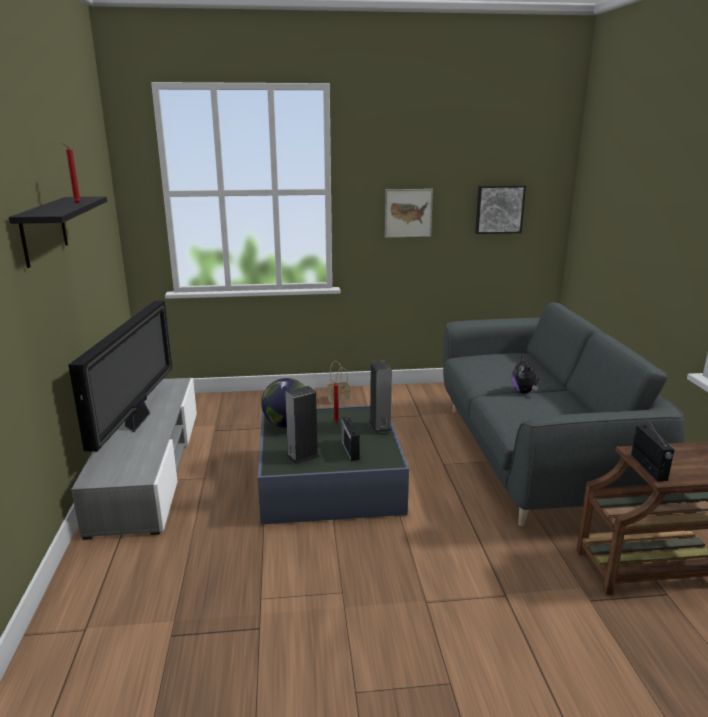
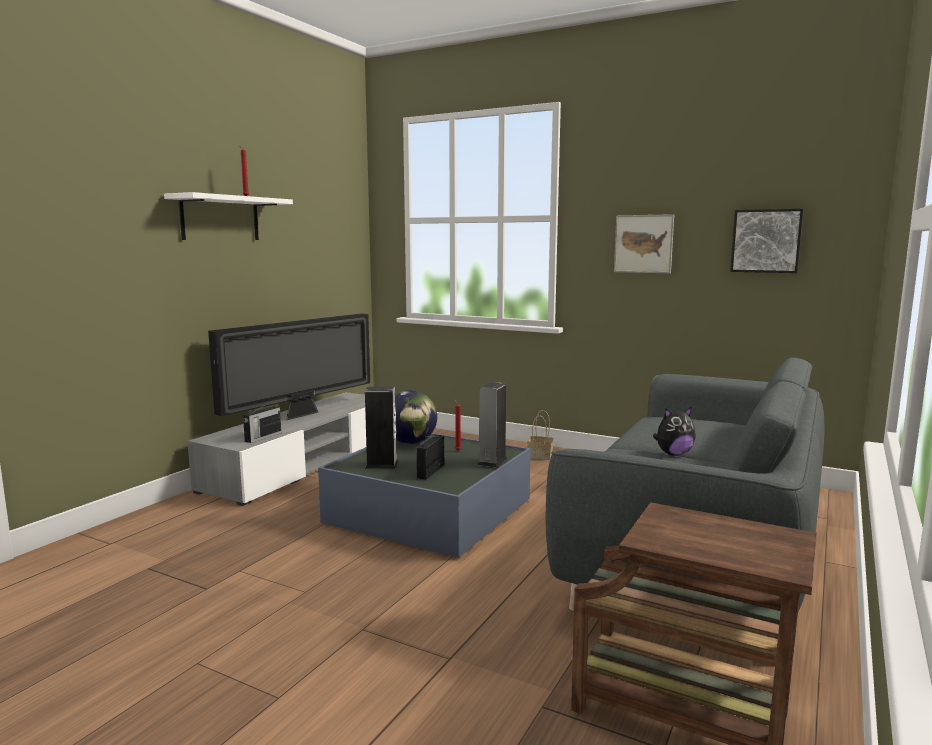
camera: 35 degrees right, 10 degrees down
(44, 230) = (220, 218): black shelf -> white shelf
(524, 392) = (673, 454): plush toy -> plush toy turned 135 degrees counterclockwise
(649, 467) = (650, 527): radio -> radio (262, 437)

